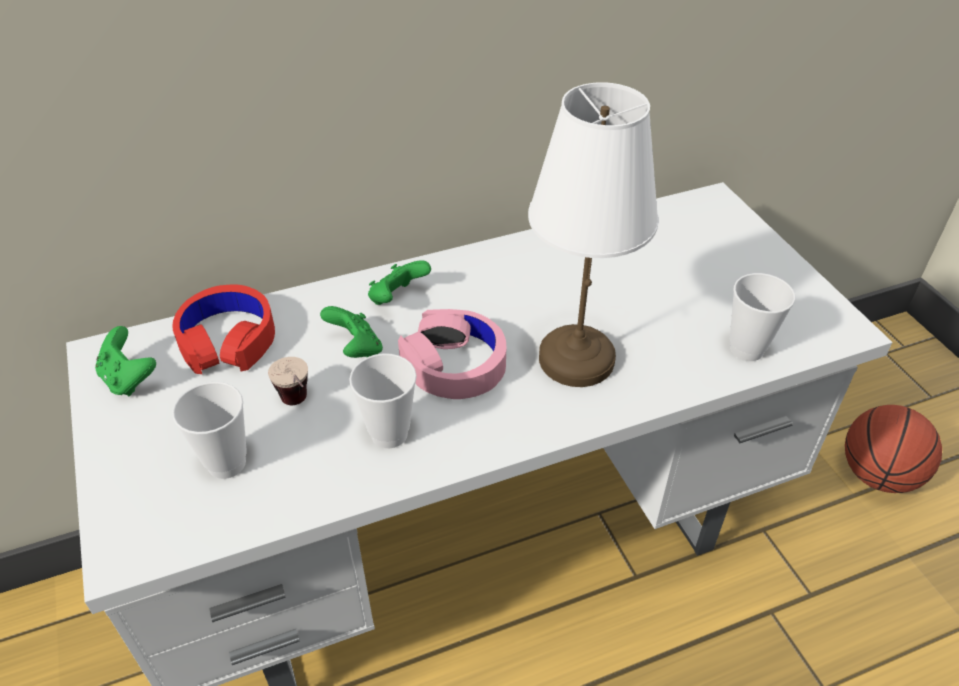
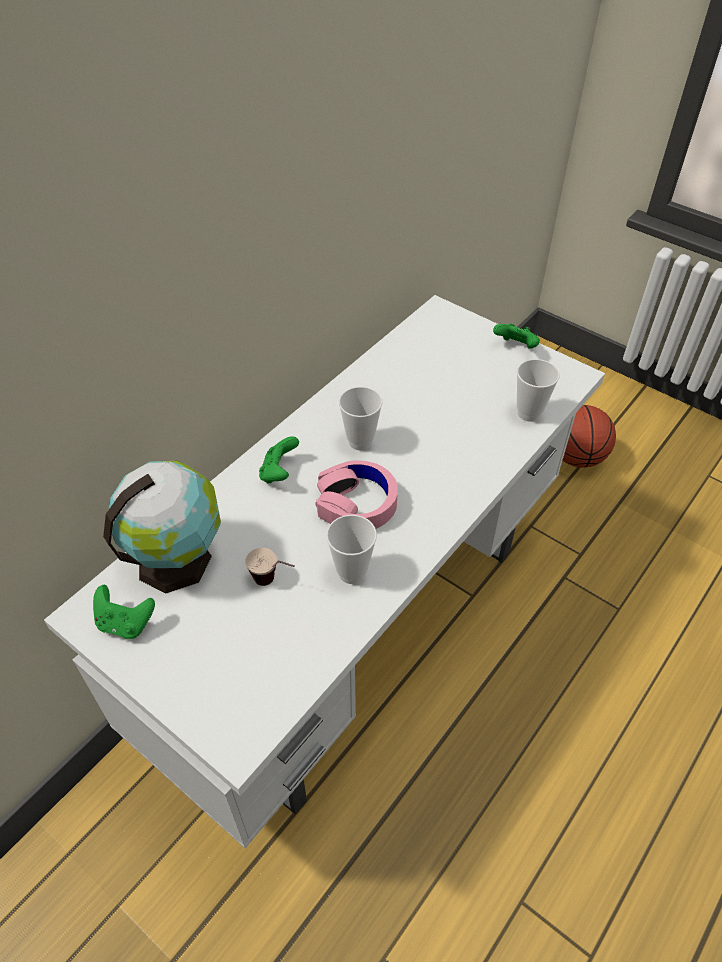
camera: 30 degrees left, 5 degrees up
(227, 463) = (256, 647): cup -> cup (360, 441)
(228, 340) = (177, 558): red headphones -> globe
(356, 349) = (280, 523): green game controller -> green game controller (515, 347)
(575, 358) = (431, 464): white table lamp -> none

